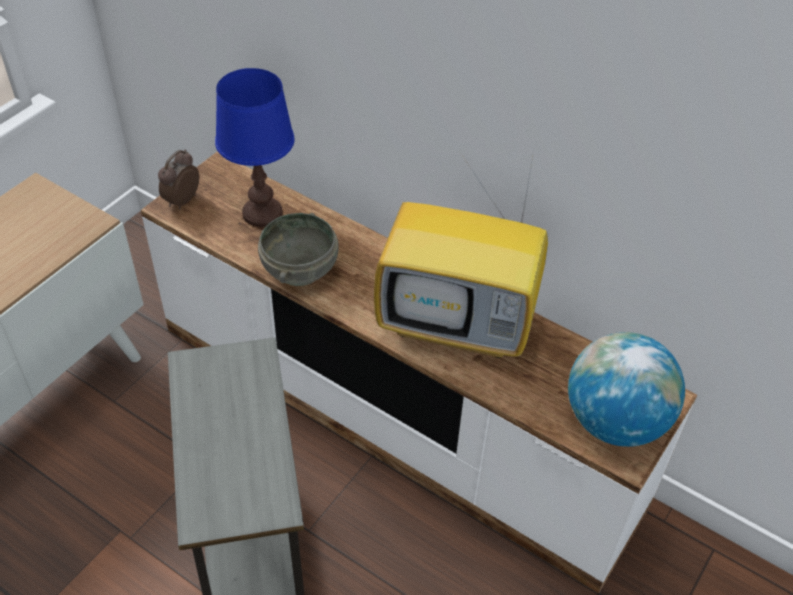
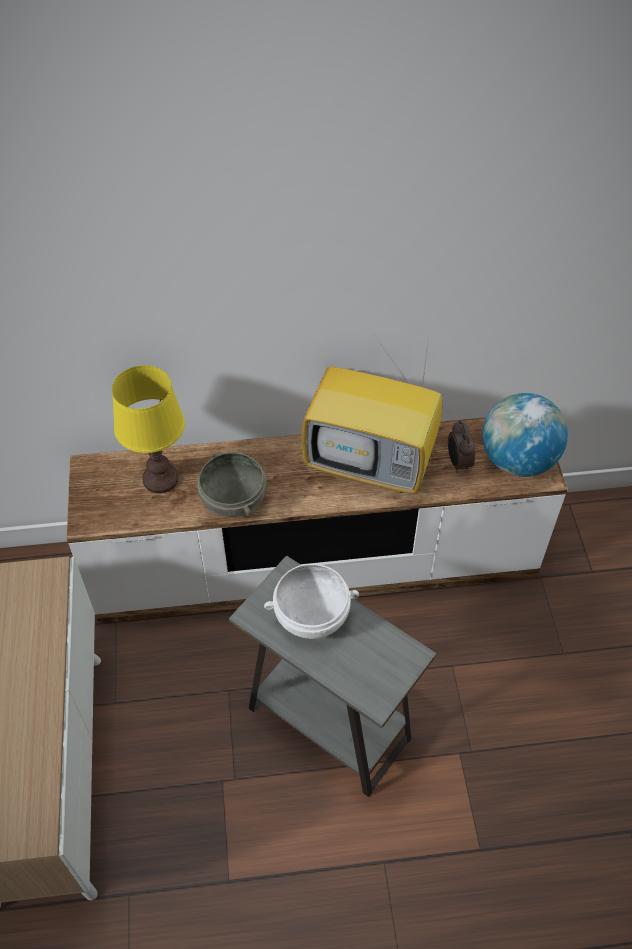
camera: 40 degrees left, 5 degrees up
(181, 201) = (90, 510): alarm clock -> alarm clock (457, 463)
(232, 403) = (311, 617): none -> white bowl
(262, 213) = (160, 479): blue table lamp -> yellow table lamp
(460, 323) = (372, 463): television -> television turned 45 degrees clockwise

